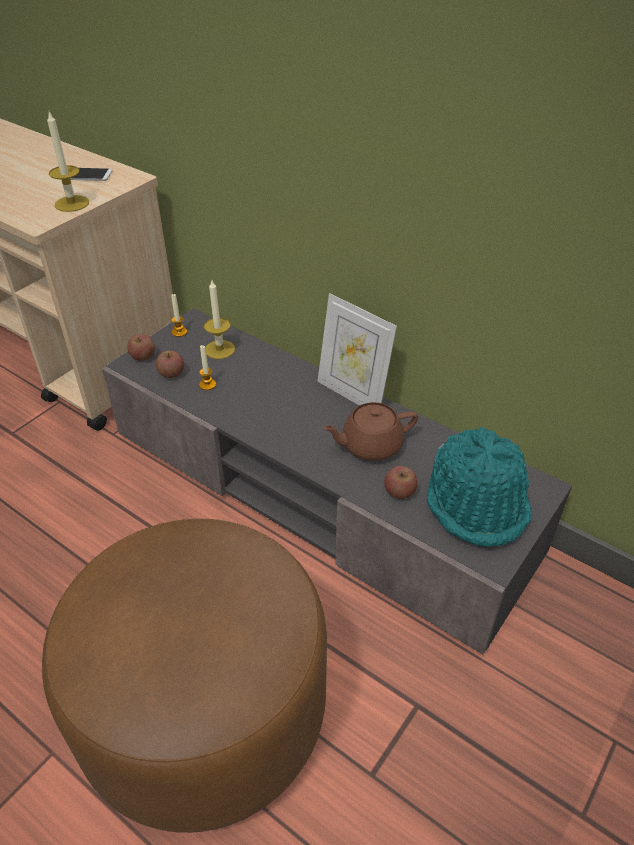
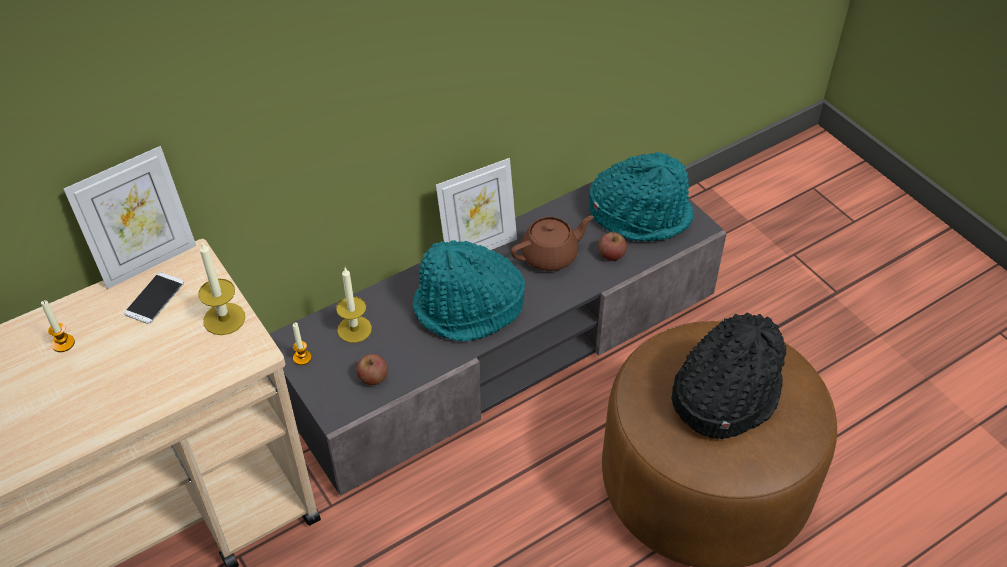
camera: 70 degrees left, 5 degrees up
(124, 164) = (148, 261): none -> picture frame
(143, 356) = (329, 398): apple -> none
(185, 611) = (724, 393): none -> black hat
(207, 385) = (408, 351): candle -> candle (63, 343)
(273, 407) = (469, 308): none -> turquoise hat
(370, 445) = (550, 256): brown teapot -> brown teapot turned 120 degrees counterclockwise

